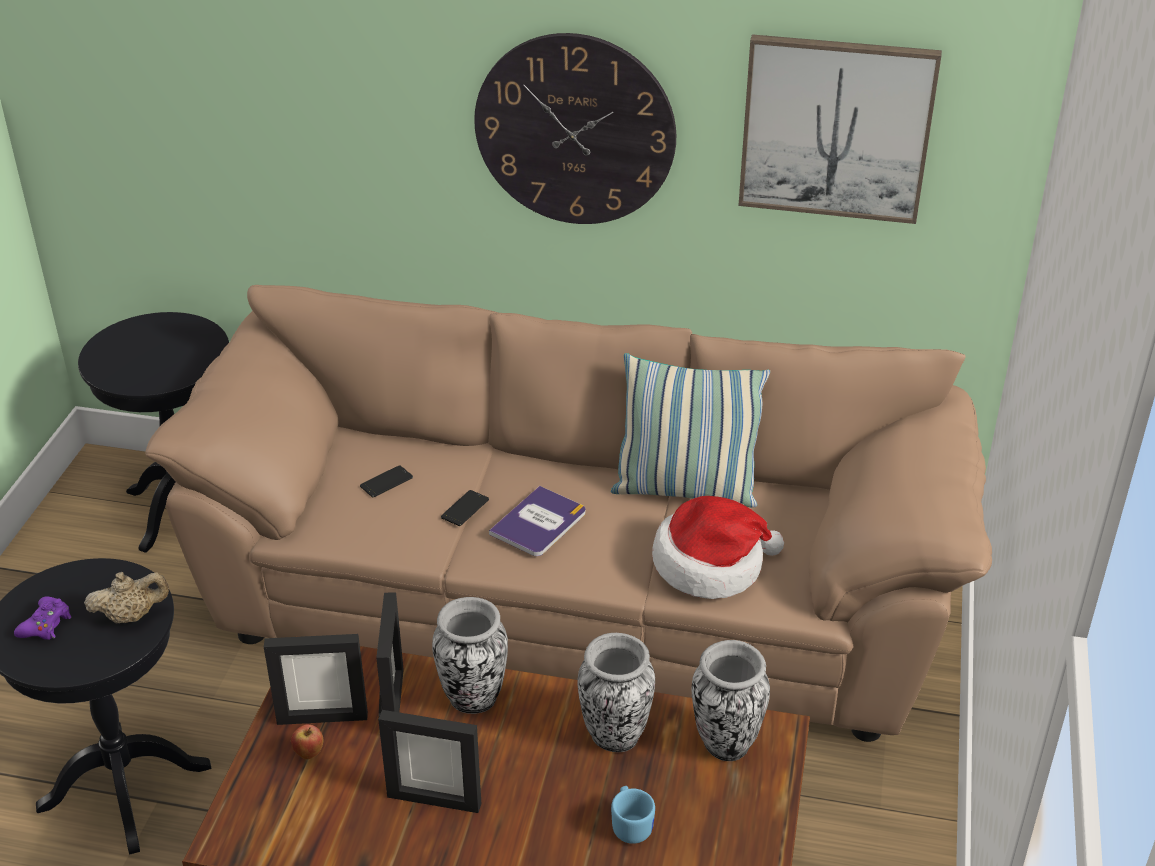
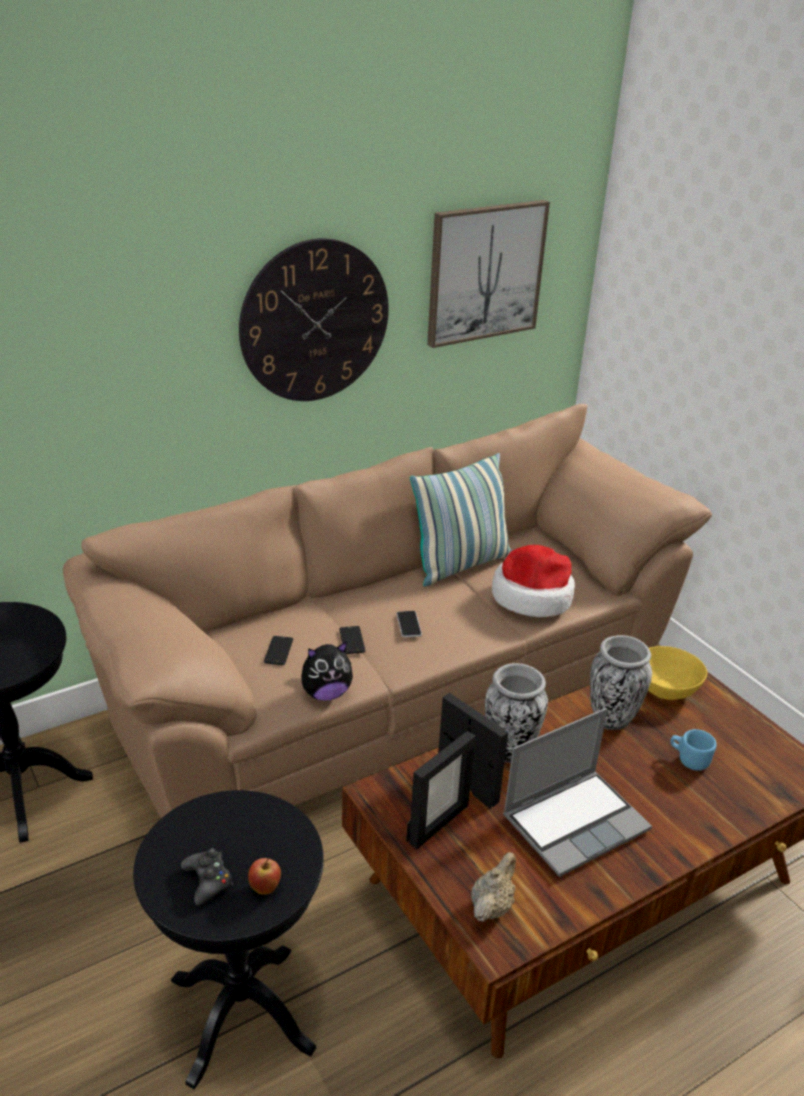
camera: 45 degrees left, 5 degrees down
(46, 625) = (208, 881): purple game controller -> black game controller
(131, 616) = (269, 829): beige teapot -> beige teapot (491, 906)
(309, 753) = (464, 851): apple -> apple (265, 888)
(378, 545) = (326, 693): none -> plush toy
(434, 798) = (575, 822): picture frame -> laptop
(539, 523) = (409, 624): book -> phone
(725, 744) = (665, 687): vase -> yellow bowl

